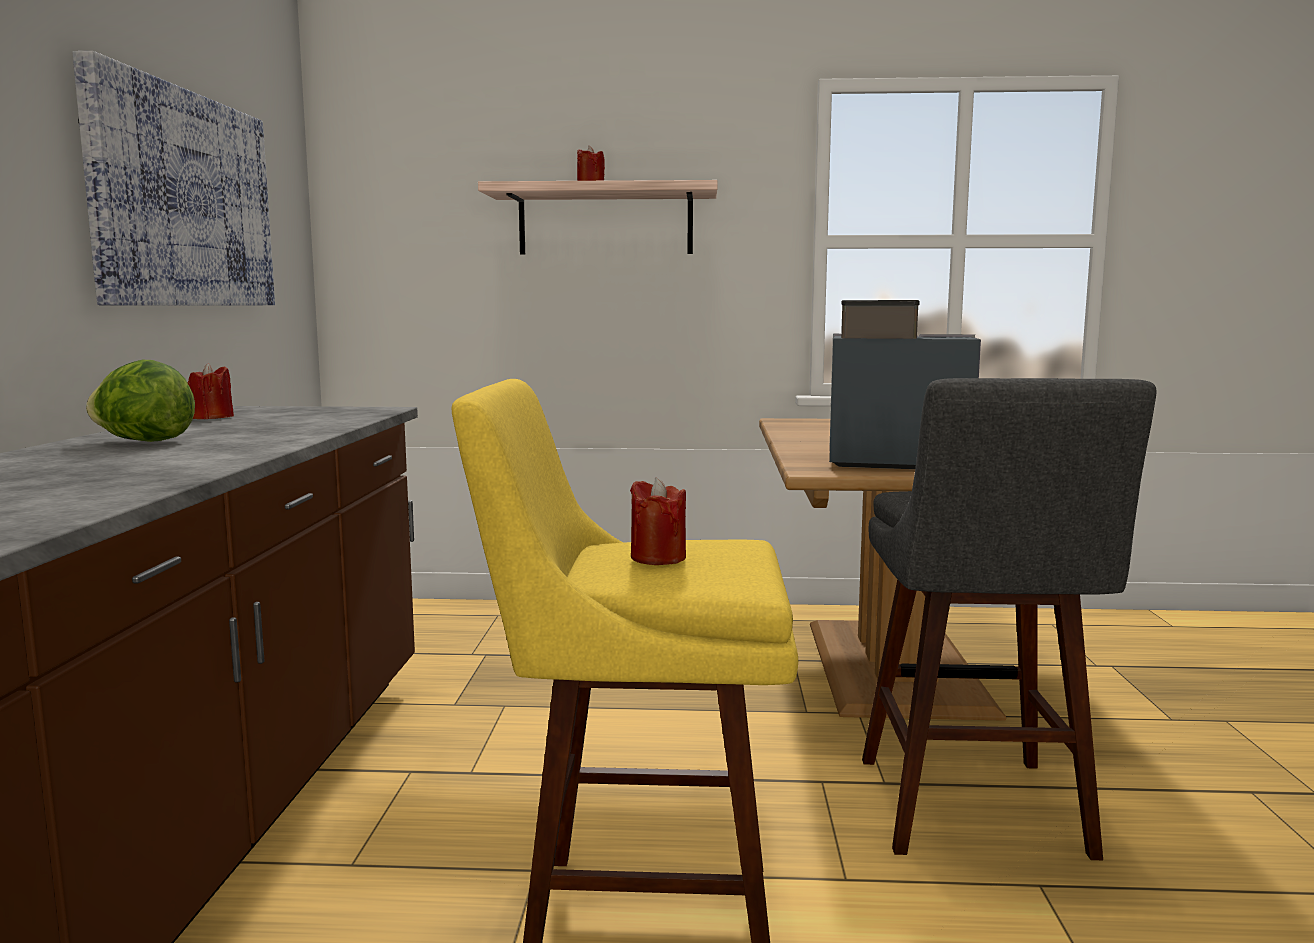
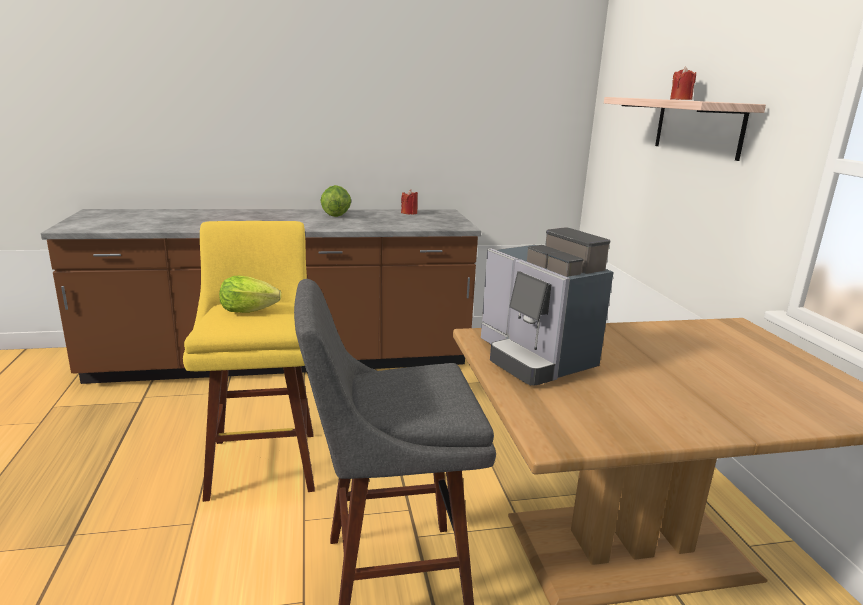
camera: 75 degrees right, 10 degrees up
(181, 200) = (450, 112): picture -> none
(658, 558) = (248, 311): red candle -> lettuce
(891, 462) = (534, 359): coffee machine -> coffee machine turned 150 degrees clockwise

